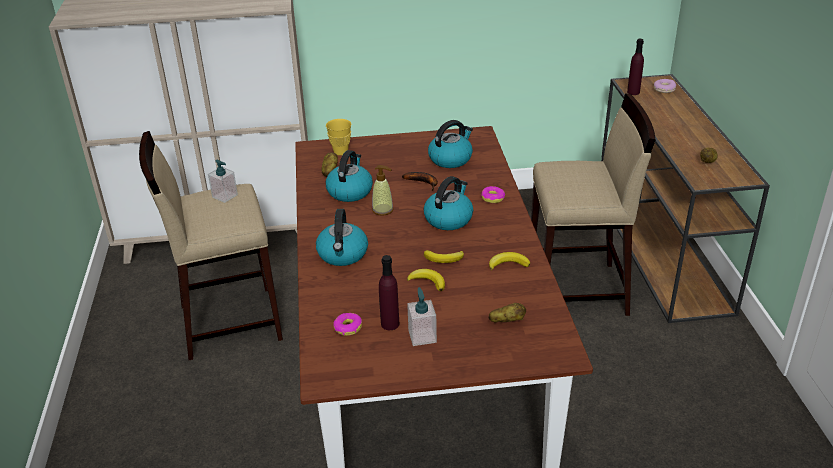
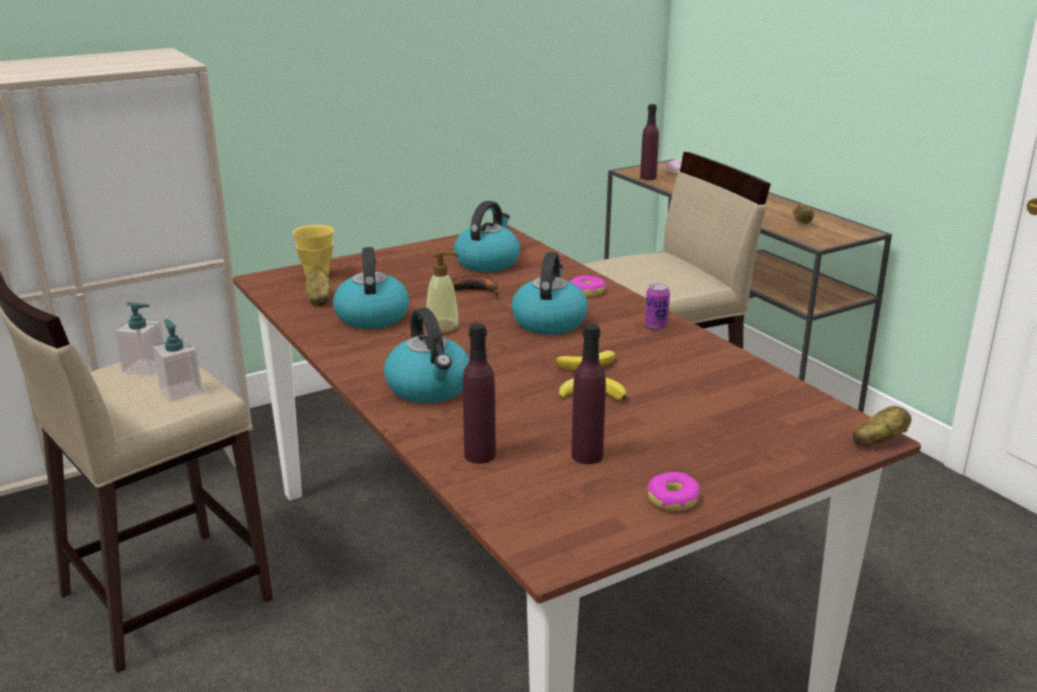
camera: 25 degrees left, 10 degrees down
(335, 308) = (480, 455): none -> purple bottle
(347, 328) = (525, 475): donut -> donut (672, 499)
(422, 336) = (651, 460): soap dispenser -> soap dispenser (181, 391)
(507, 321) = (751, 415): potato -> potato (878, 441)
(508, 264) = (683, 354): banana -> none
(511, 237) = (656, 326): none -> can

